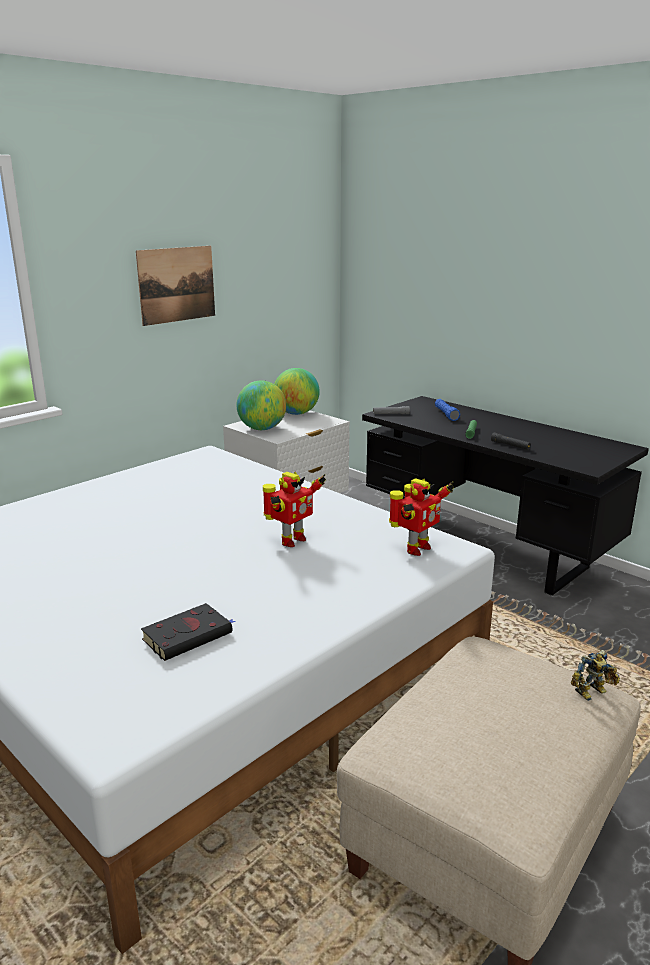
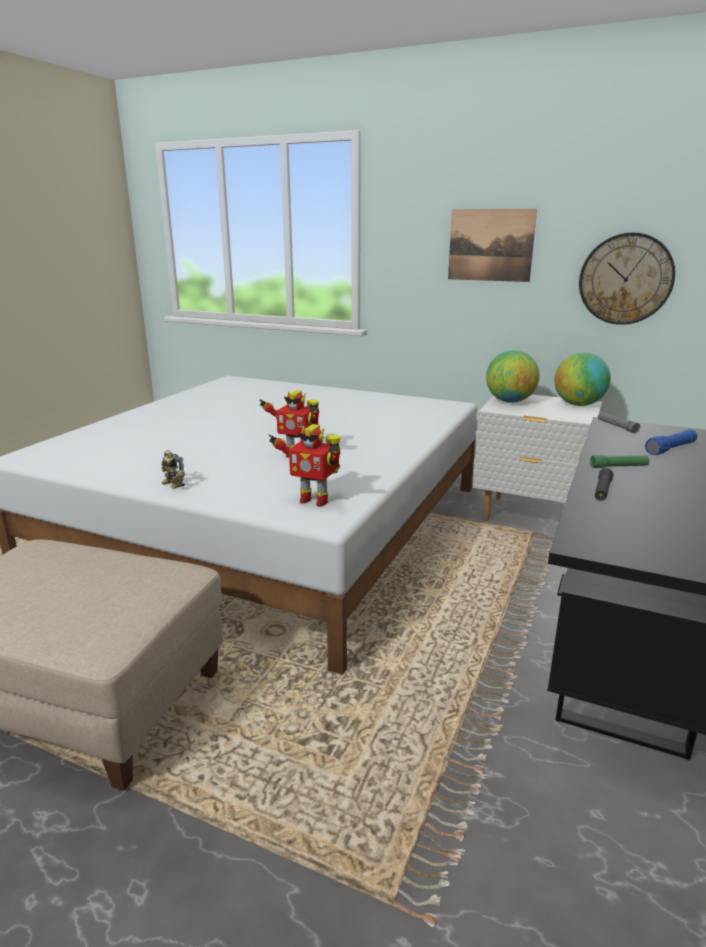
camera: 70 degrees right, 0 degrees up
(189, 635) = (137, 451): black book -> none
(278, 301) = (625, 279): none -> wall clock
(593, 693) = (100, 634): toy robot -> toy robot (172, 485)

